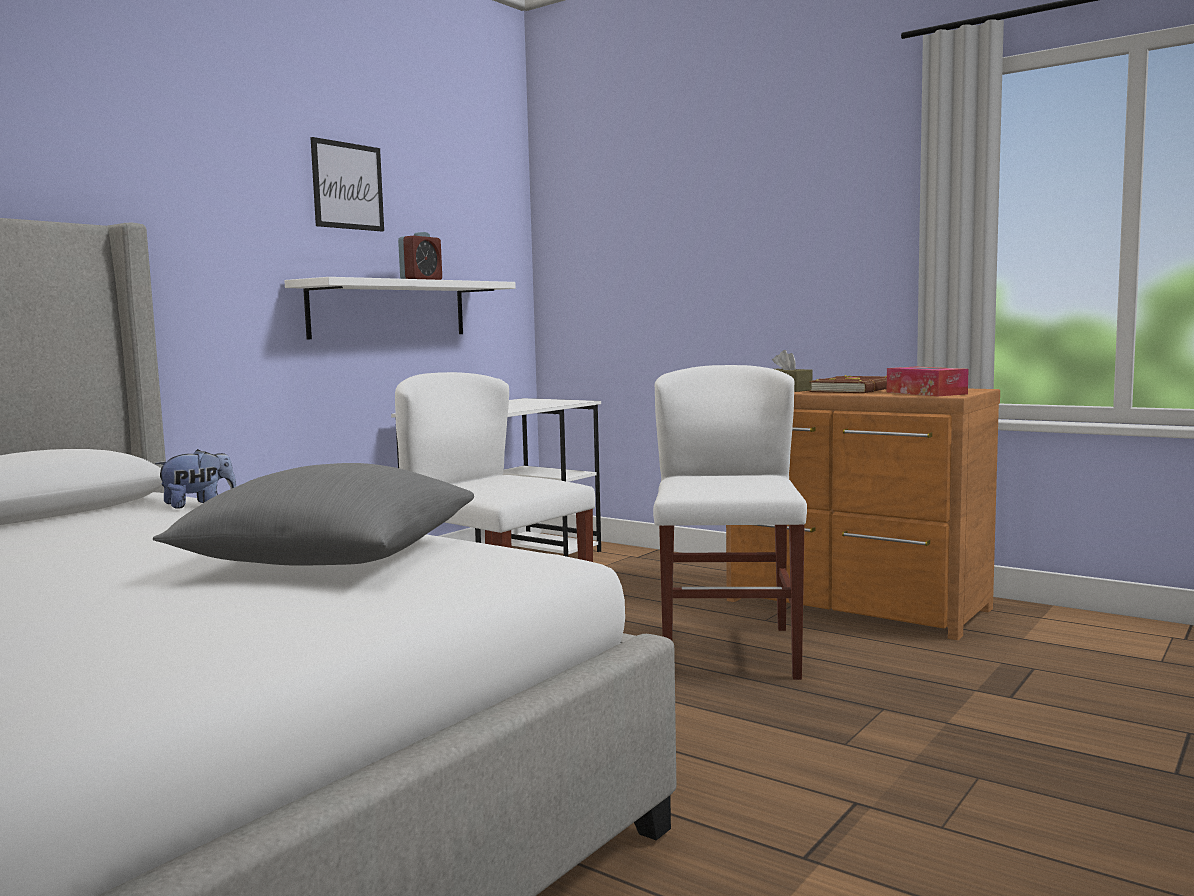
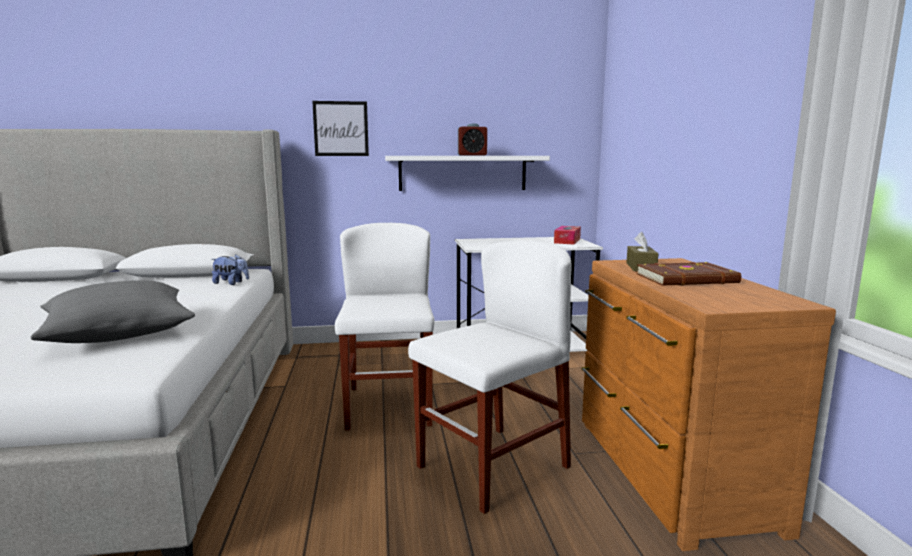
camera: 45 degrees right, 5 degrees up
(347, 186) = (435, 95): picture -> picture (341, 128)
(926, 393) = (716, 298): tissue box -> tissue box (567, 241)

